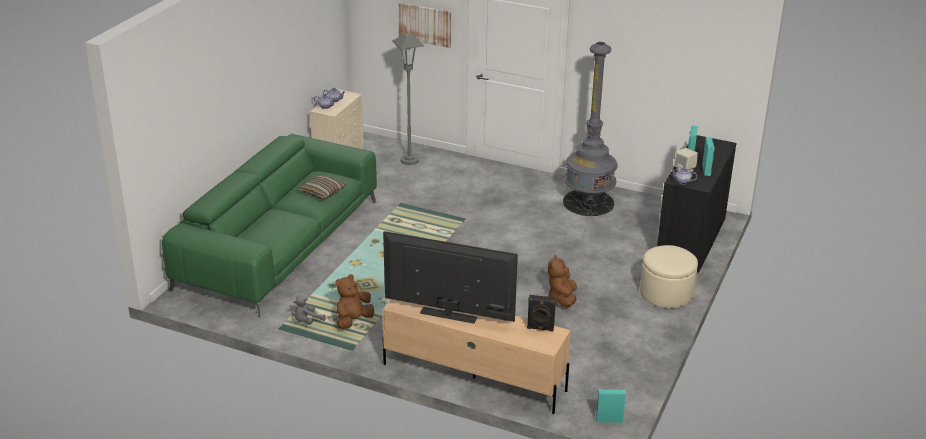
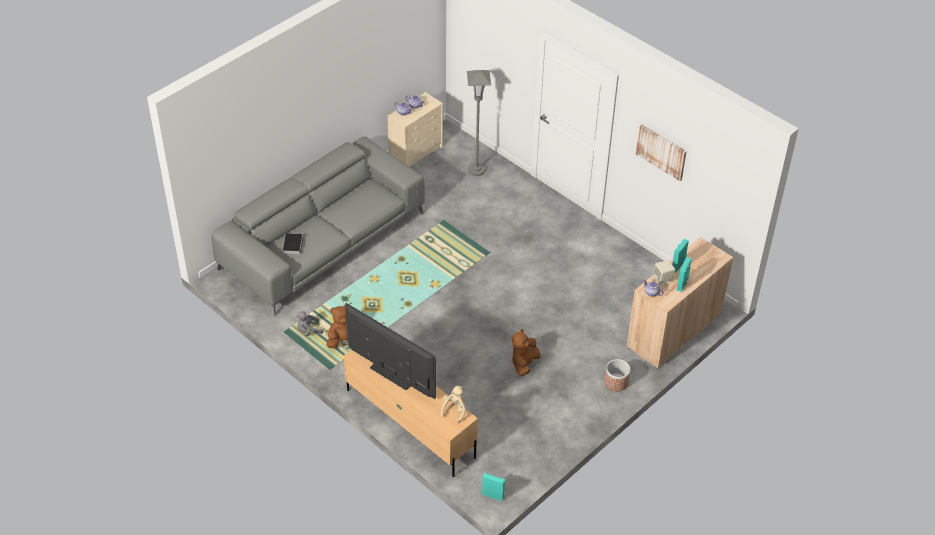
camera: 20 degrees right, 15 degrees up
(260, 235) = (293, 244): none -> book
(279, 244) = (322, 241): green sofa -> grey sofa
(322, 192) = (364, 208): pillow -> none
(425, 24) = (504, 58): picture -> picture (661, 151)
(540, 328) = (454, 410): black speaker -> beige plush toy
(588, 202) = (608, 261): grey floor lamp -> none
(666, 293) = (616, 382): beige ottoman -> planter
(690, 241) = (673, 330): black cabinet -> beige cabinet

